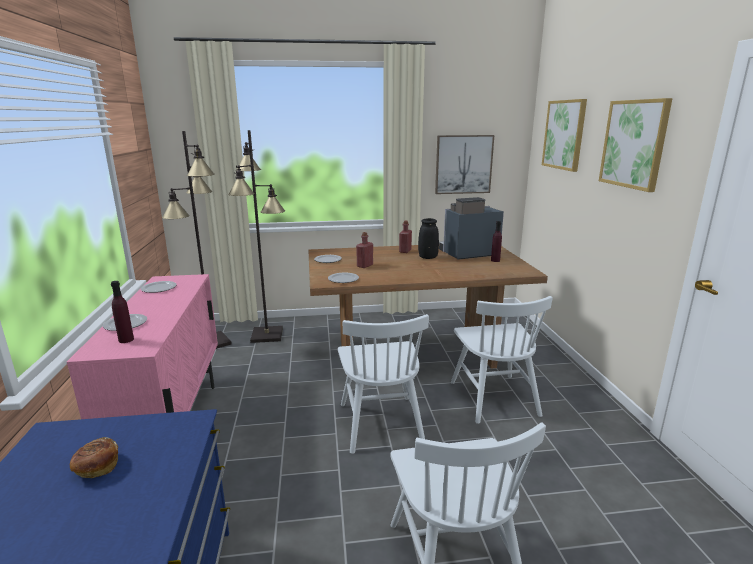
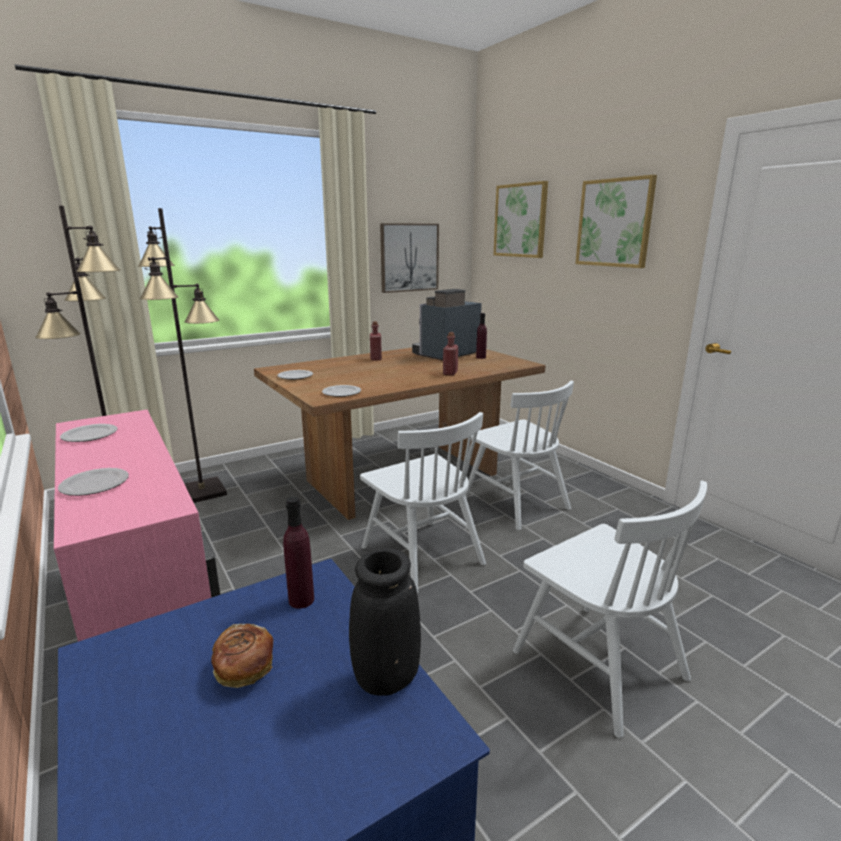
camera: 25 degrees left, 0 degrees up
(126, 340) = (124, 502): purple bottle -> purple bottle (301, 600)
(365, 266) = (348, 377): red bottle -> red bottle (450, 373)
(428, 257) = (409, 362): black vase -> black vase (387, 678)

